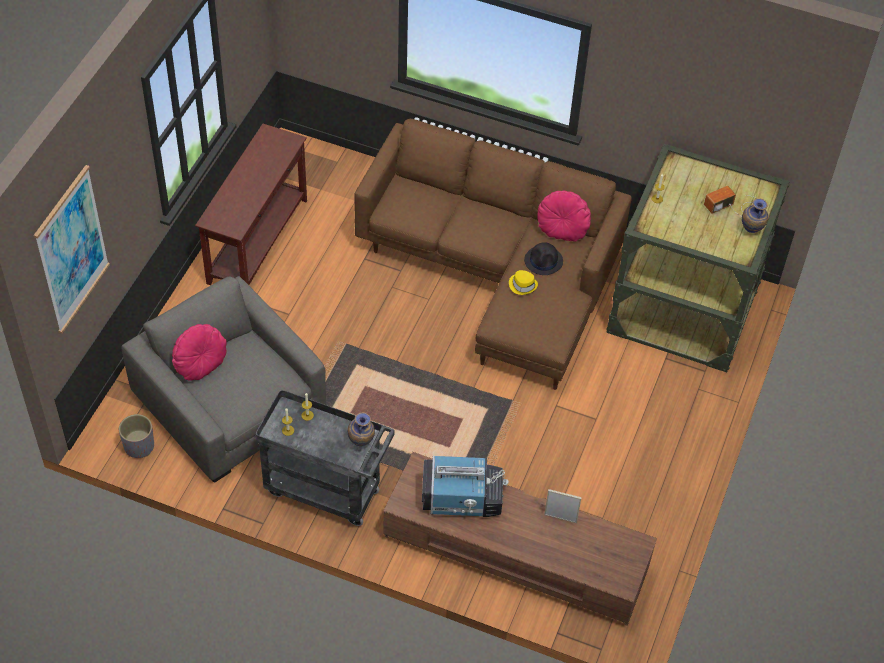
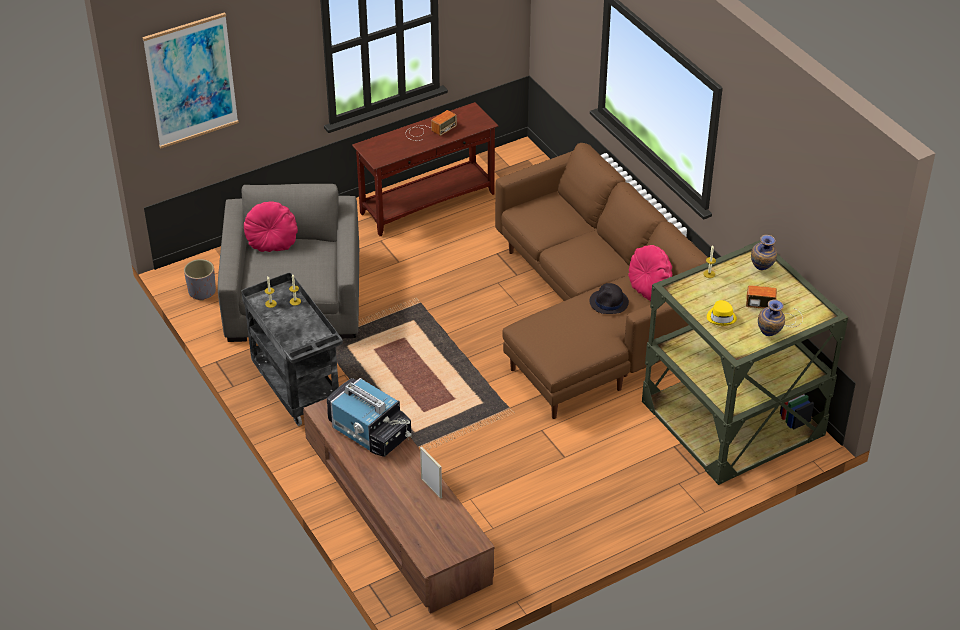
camera: 40 degrees right, 10 degrees down
(251, 174) = (428, 130): none -> radio
(361, 443) = (313, 339): vase -> vase (761, 270)
(523, 285) = (572, 310): yellow hat -> yellow hat (721, 317)

